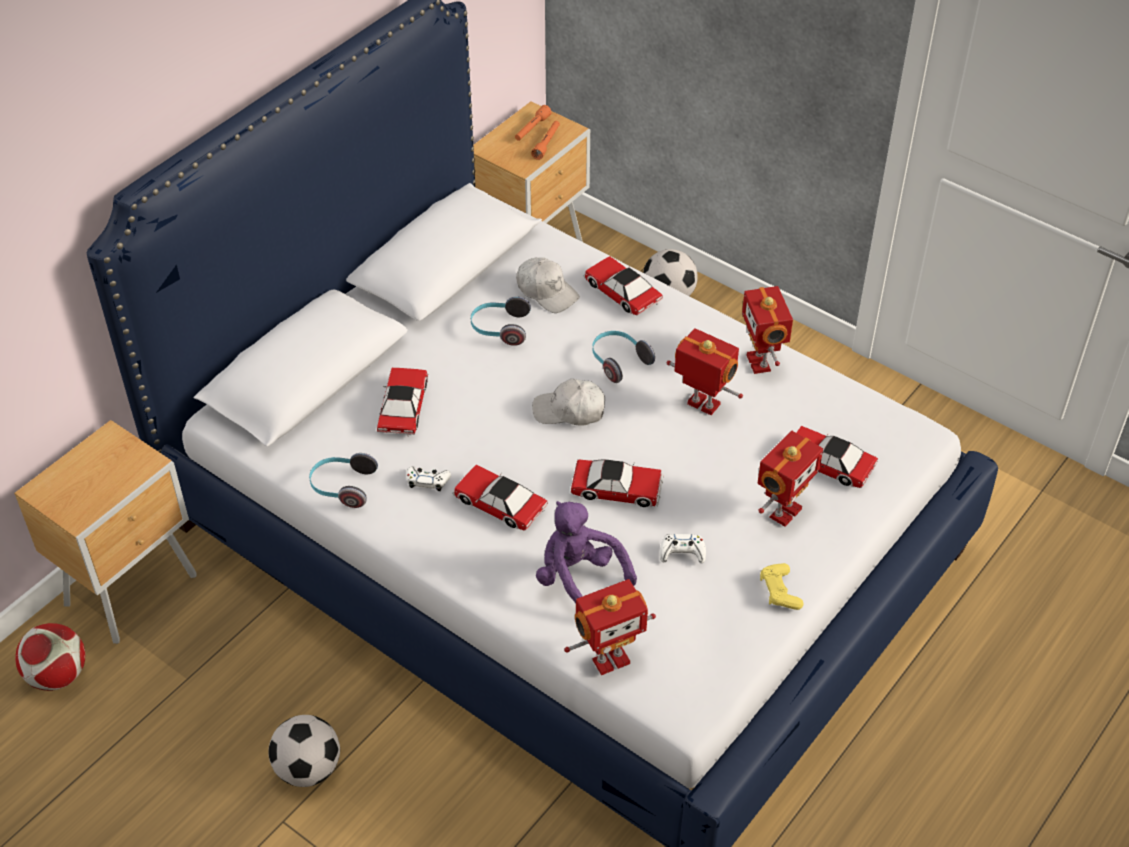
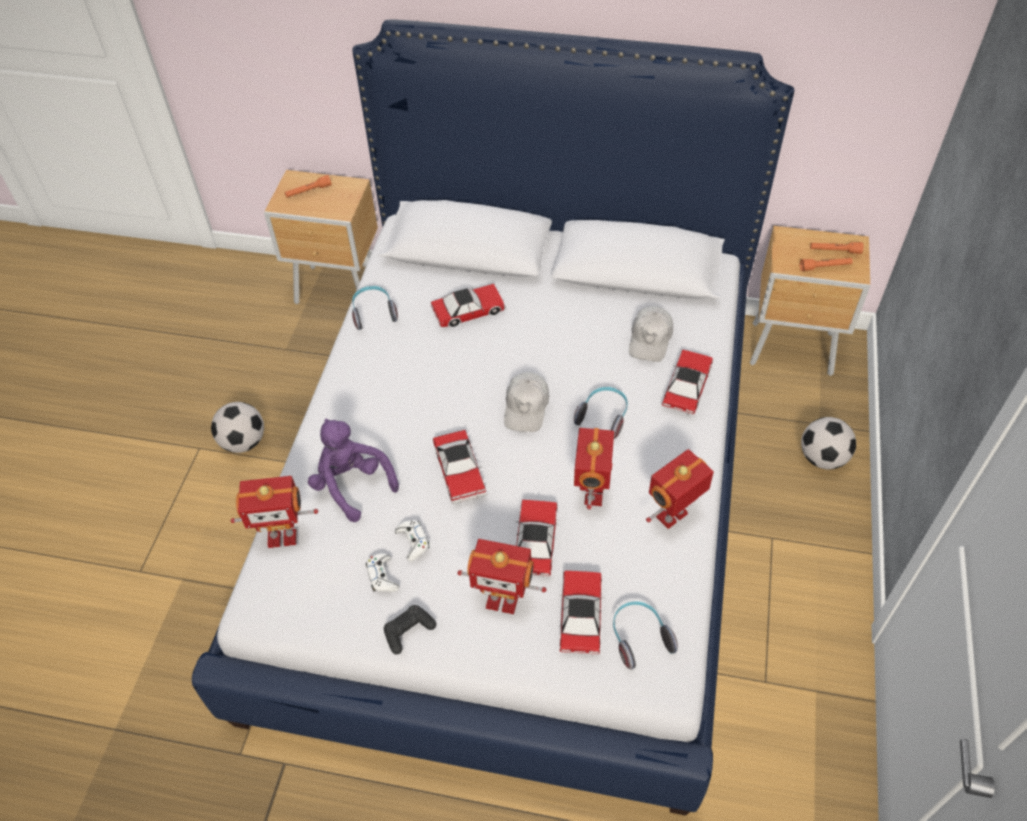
camera: 65 degrees right, 5 degrees up
(58, 675) = (260, 290): football -> none
(79, 482) = (308, 191): none -> orange flashlight
(427, 481) = (404, 355): white game controller -> white game controller (382, 576)
(499, 329) = (588, 329): headphones -> headphones (639, 637)
(499, 504) = (404, 405): toy car -> toy car (536, 541)
(569, 411) = (526, 407): white cap -> white cap turned 150 degrees counterclockwise
(579, 580) = (352, 485): purple plush toy -> purple plush toy turned 60 degrees counterclockwise
(610, 659) = (282, 536): toy robot -> toy robot turned 45 degrees counterclockwise
(779, 591) = (408, 631): yellow game controller -> black game controller

